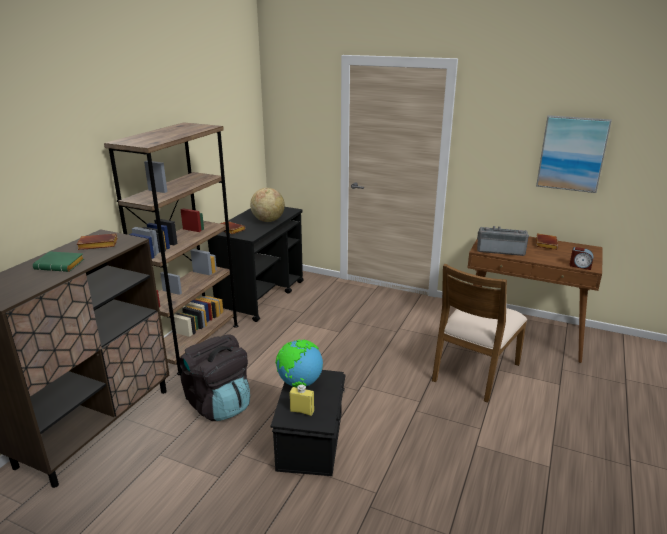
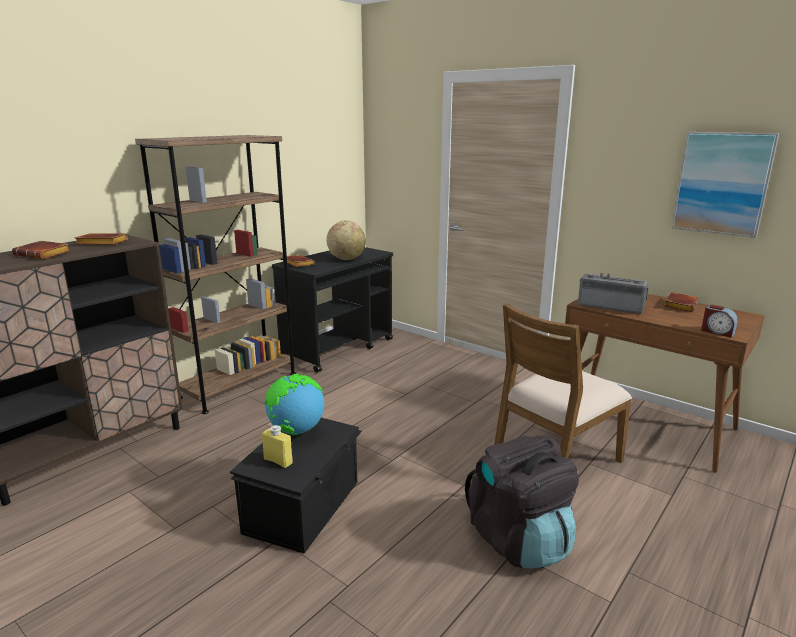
camera: 15 degrees right, 5 degrees down
(61, 265) = (44, 254): green book -> brown book
(219, 404) = (224, 450): black backpack -> black backpack (519, 539)

